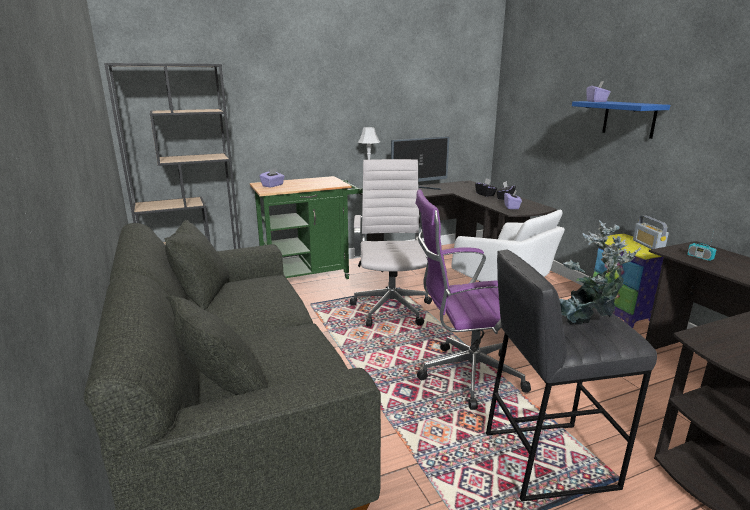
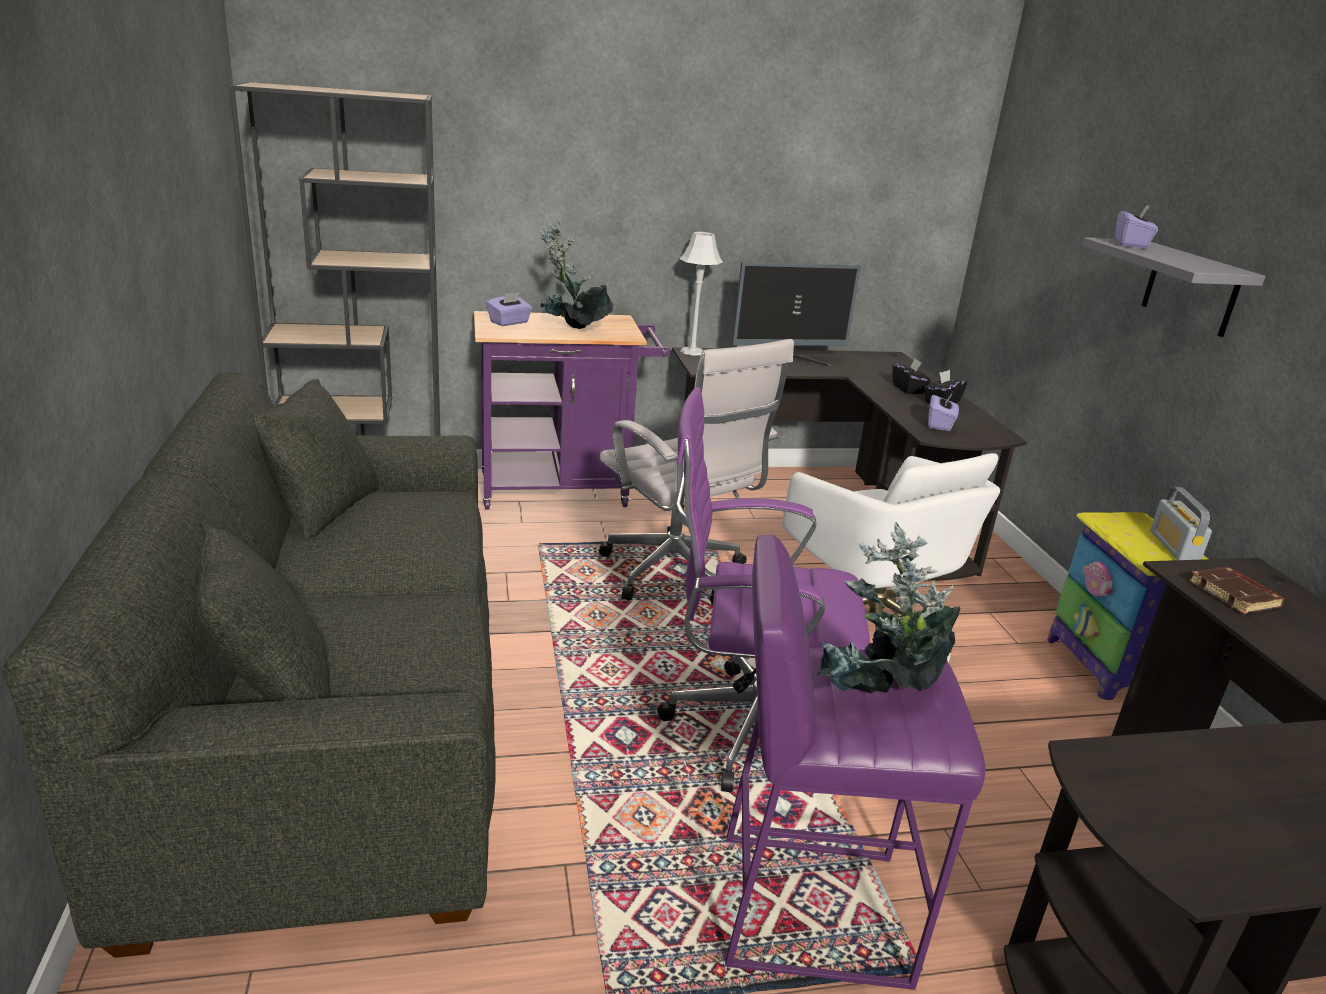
camera: 10 degrees right, 5 degrees up
(308, 185) = (571, 331): none -> potted plant
(311, 275) = (564, 489): green cart -> purple cart
(391, 307) = (677, 575): white office chair -> white office chair turned 135 degrees clockwise
(546, 460) = (809, 907): grey stool -> purple stool
(629, 119) = (1191, 288): blue shelf -> grey shelf
(700, 257) = (1235, 595): radio -> brown book

